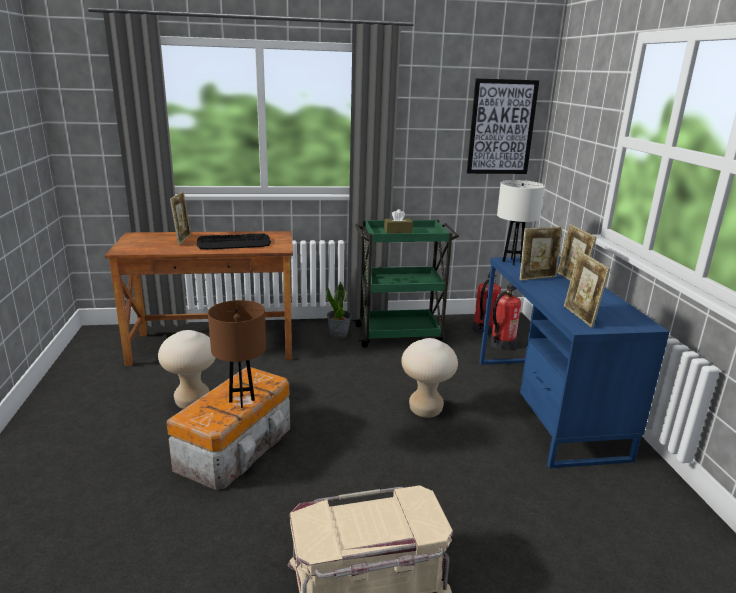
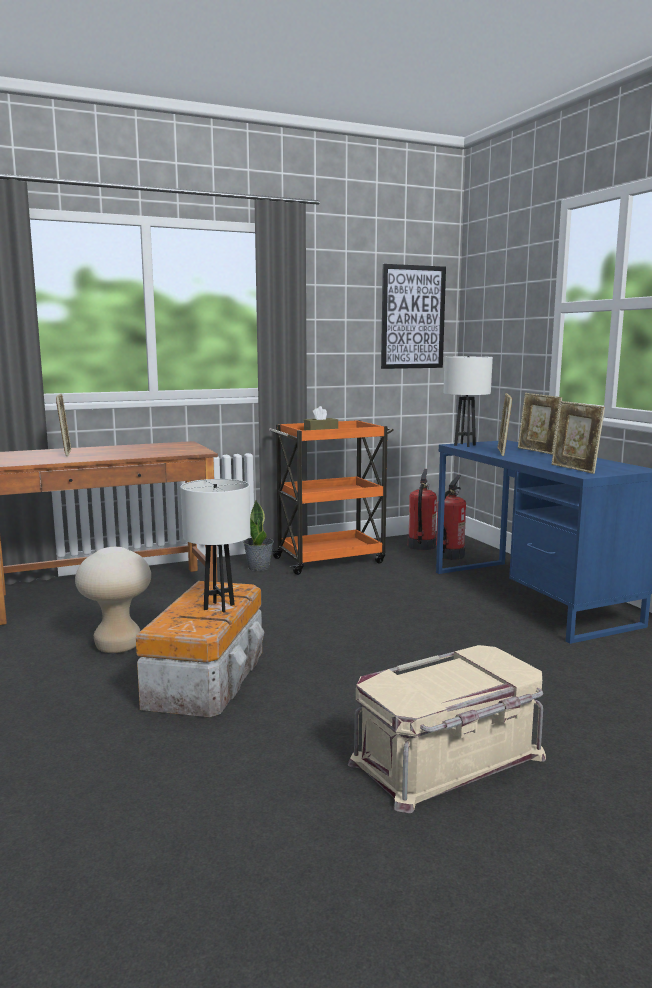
camera: 15 degrees left, 10 degrees down
(234, 243) = (136, 451): keyboard -> none
(242, 401) = (219, 607): brown table lamp -> white table lamp
(400, 335) = (331, 560): green cart -> orange cart
(425, 410) = (407, 617): beige stool -> none
(537, 278) = (502, 452): picture frame -> picture frame turned 135 degrees clockwise

